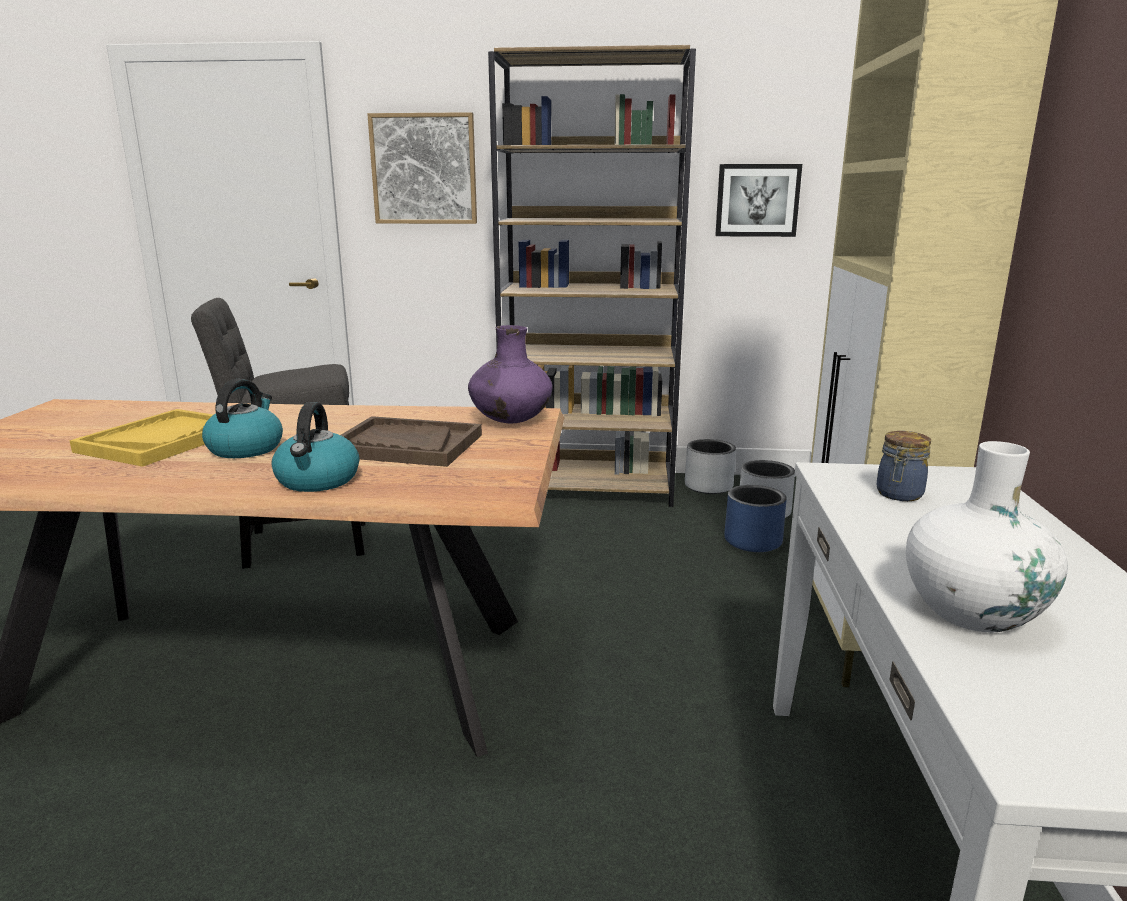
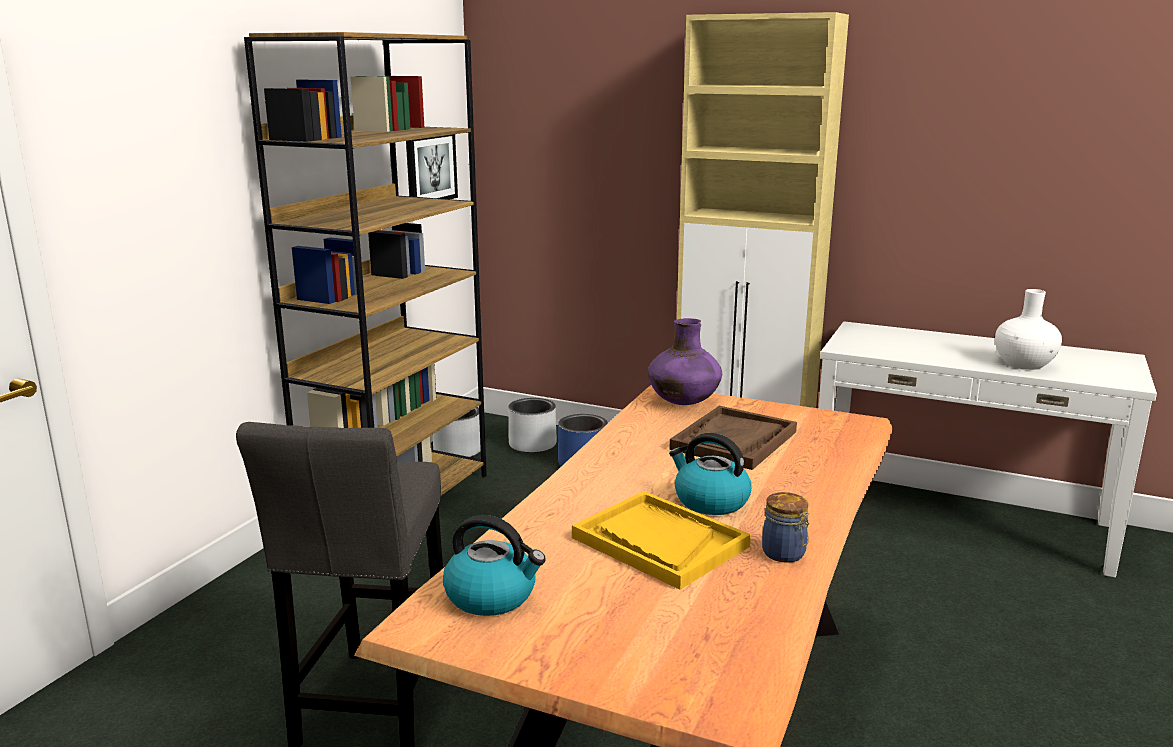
camera: 70 degrees left, 0 degrees up
(318, 480) = (816, 474): kettle -> kettle (492, 596)
(424, 169) = (157, 175): picture -> none
(898, 495) = (884, 344): jar -> jar (785, 554)

